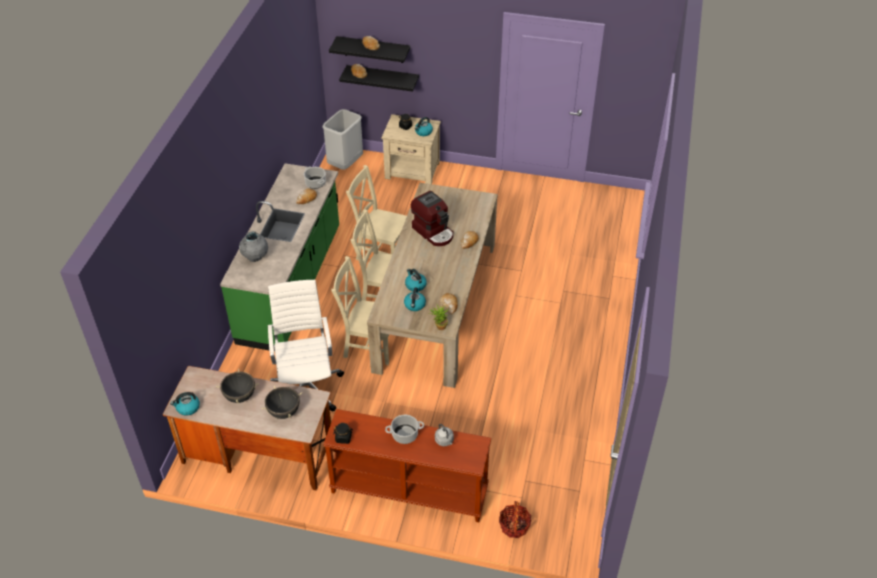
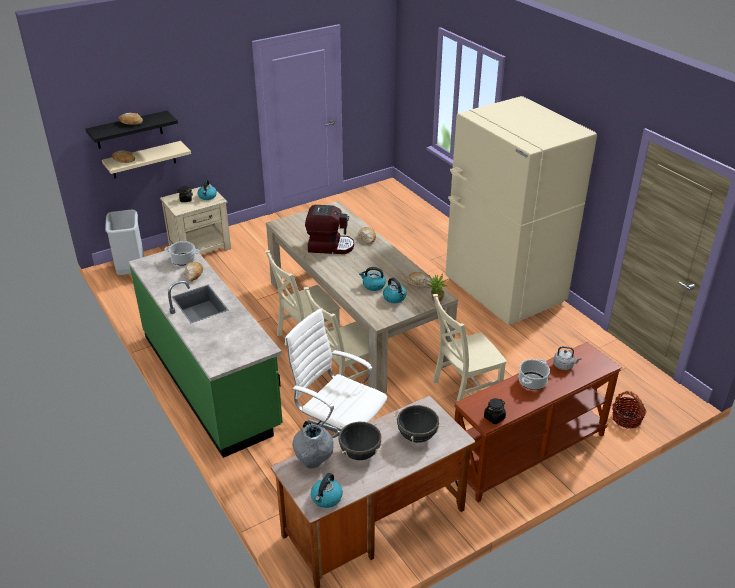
camera: 45 degrees left, 10 degrees down
(255, 258) = (214, 339): grey vase -> grey vase (313, 461)
(380, 251) = (255, 312): beige chair -> beige chair (463, 390)
(382, 78) = (143, 160): black shelf -> beige shelf
(581, 359) = (503, 291): none -> beige fridge

